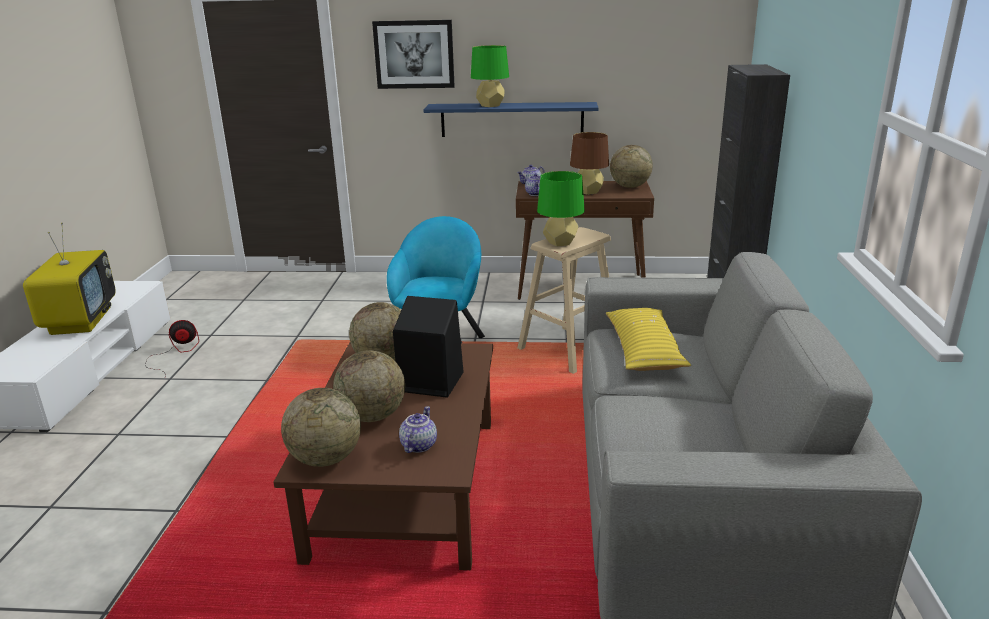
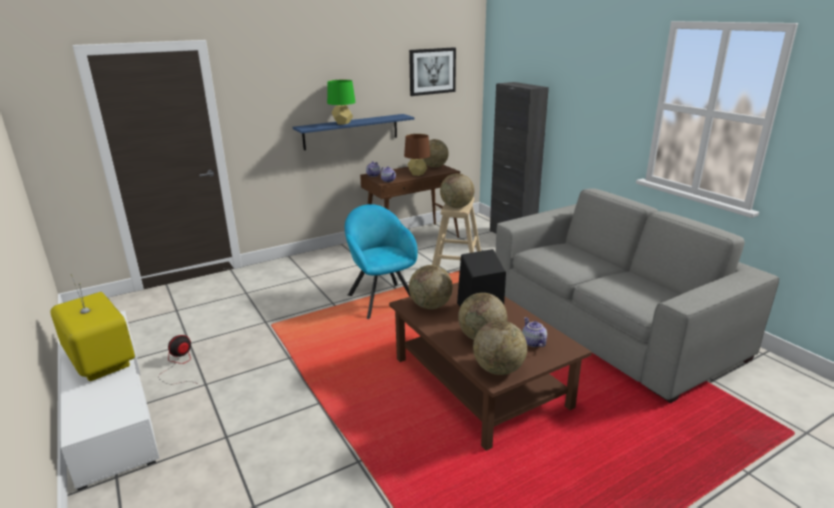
camera: 35 degrees left, 0 degrees up
(414, 54) = (280, 90): picture -> picture (432, 71)
(560, 243) = (457, 207): green table lamp -> globe
(644, 350) = (561, 257): yellow pillow -> none

